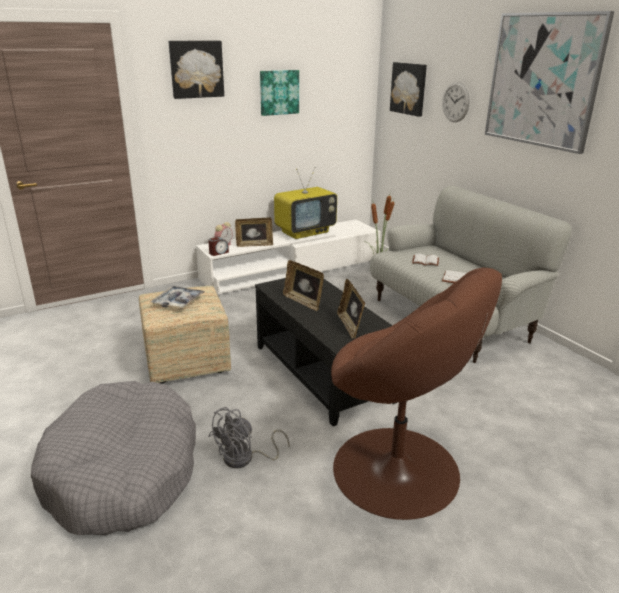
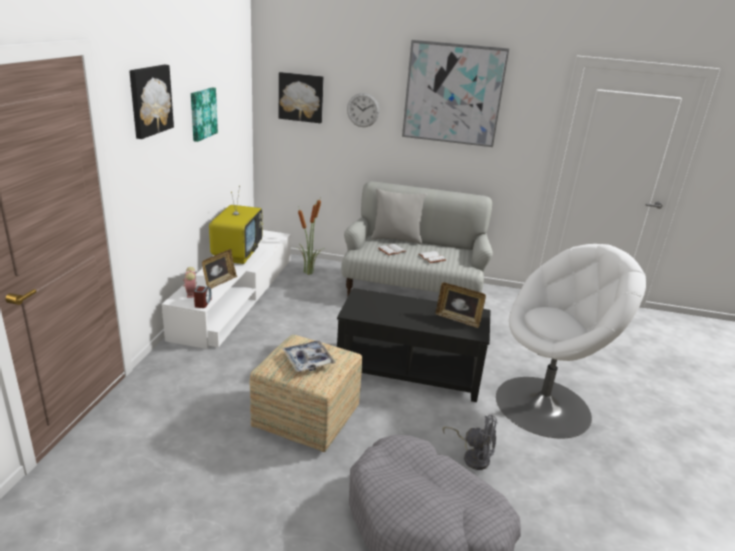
camera: 50 degrees left, 0 degrees up
(245, 458) = (473, 457): grey fan -> grey fan turned 60 degrees counterclockwise
(303, 302) = (398, 315): picture frame -> none
(397, 471) = (544, 406): brown armchair -> white armchair
(453, 254) = (396, 239): none -> grey pillow

